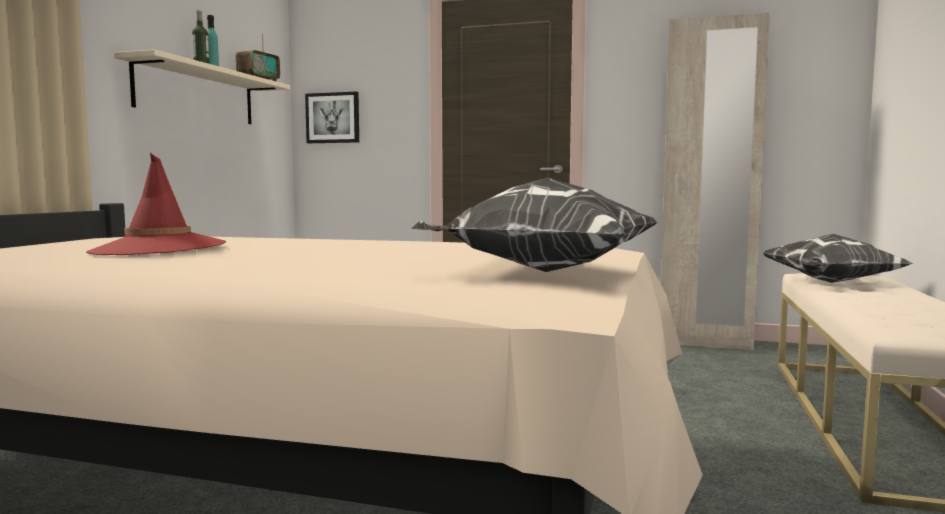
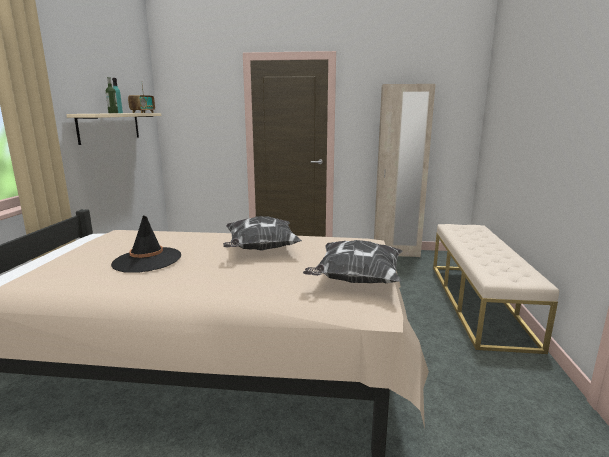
camera: 10 degrees left, 10 degrees up
(159, 249) = (147, 260): red hat -> black hat
(333, 118) = (185, 128): picture -> none
(830, 282) = (460, 233): pillow -> pillow (260, 250)

